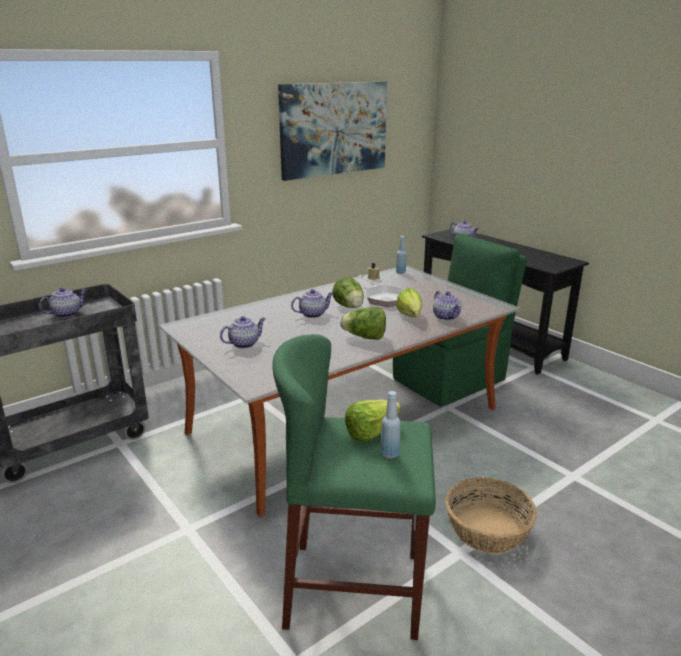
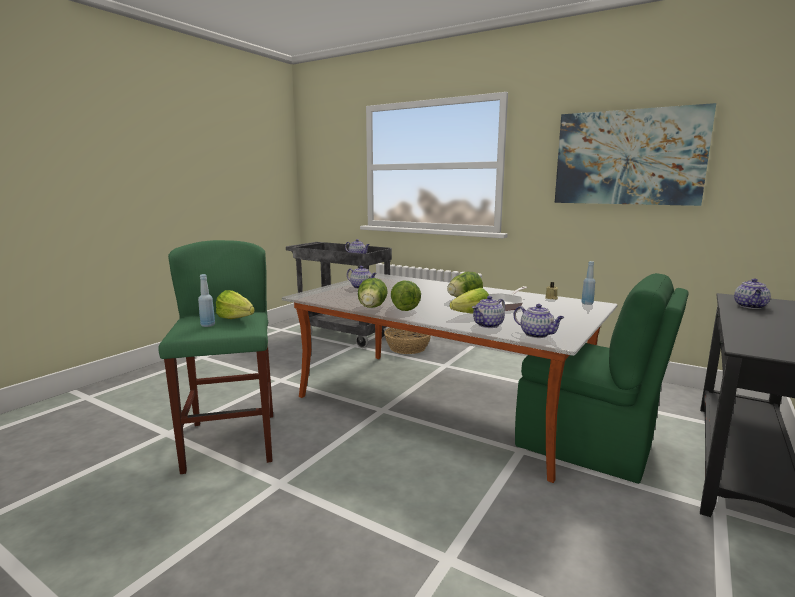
camera: 70 degrees right, 10 degrees down
(313, 314) = (434, 293): teapot -> teapot (537, 335)
(354, 352) = (371, 308): none -> lettuce
(487, 530) = (314, 496): basket -> basket (407, 348)

